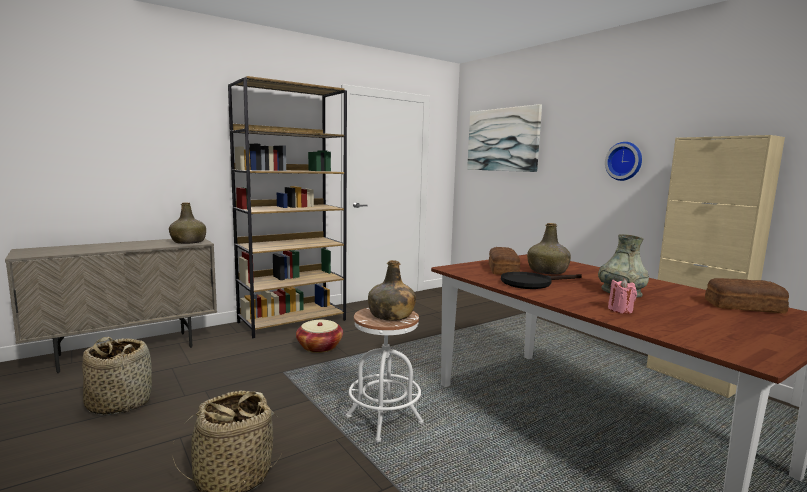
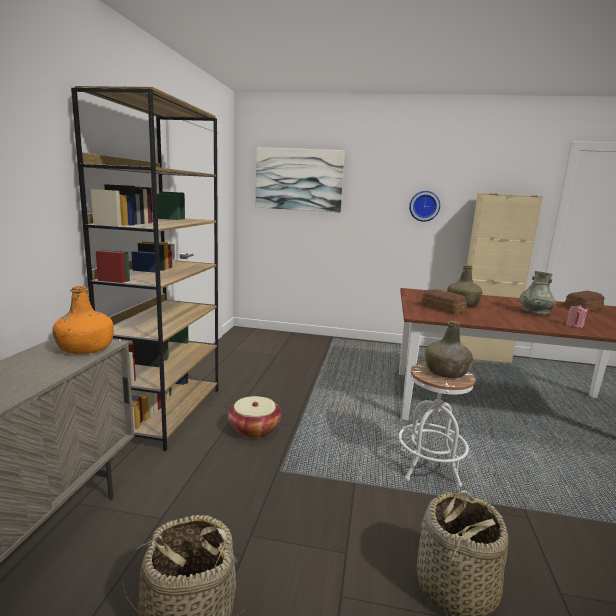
camera: 45 degrees left, 5 degrees up
(188, 242) = (86, 348): green bottle -> orange bottle
(532, 283) = (490, 316): black frying pan -> none

